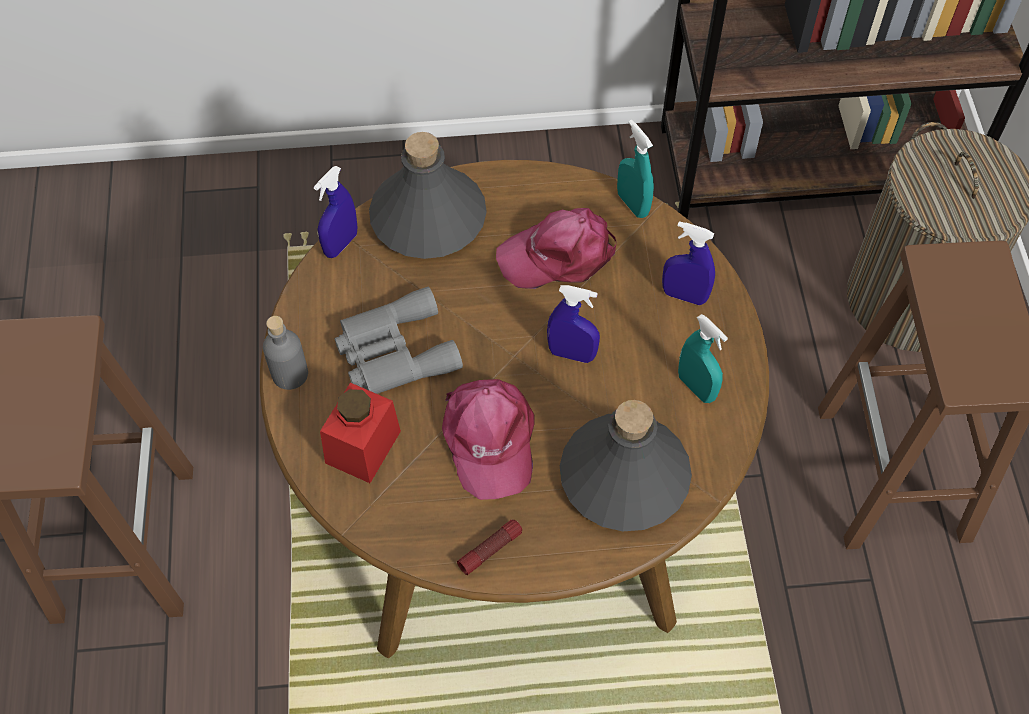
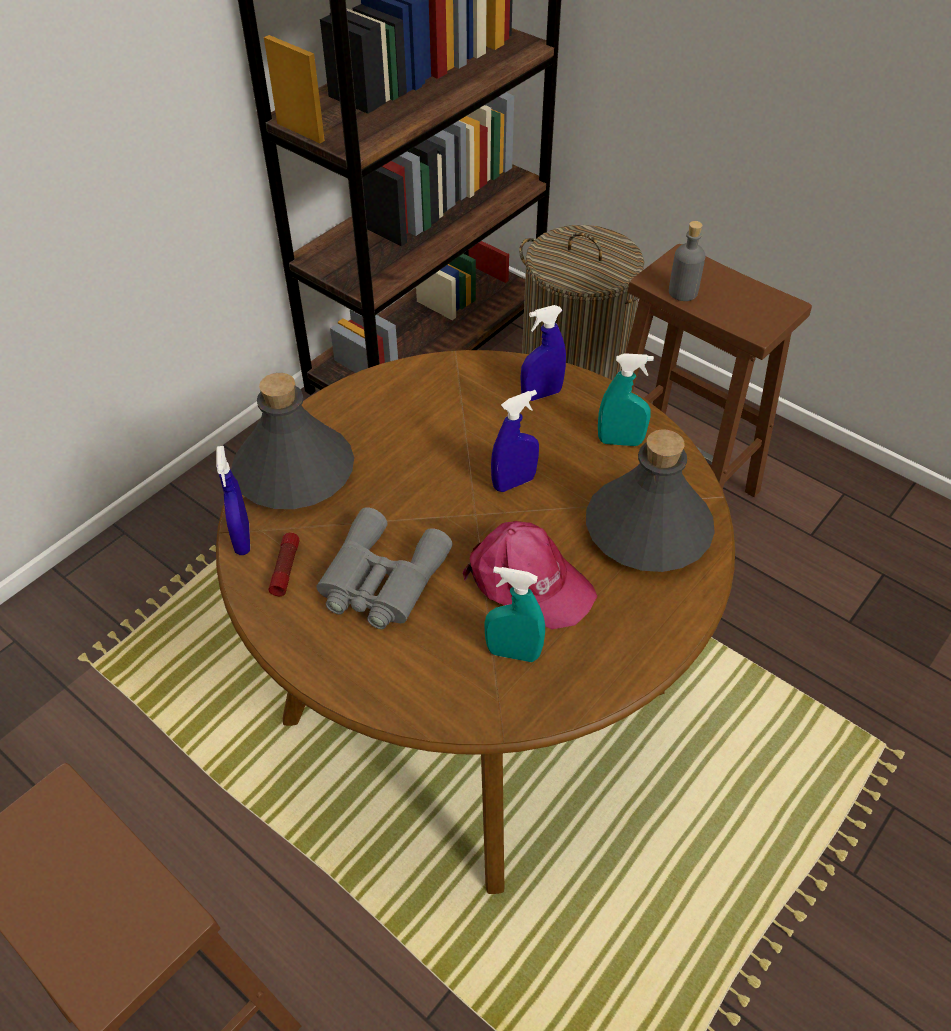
camera: 45 degrees left, 10 degrees down
(290, 374) = (313, 662): grey bottle -> grey bottle (683, 292)
(363, 447) = (440, 665): red jar -> none
(490, 550) = (624, 653): flashlight -> flashlight (285, 569)
(559, 255) = (424, 429): pink cap -> none
(632, 204) = (436, 365): turquoise spray bottle -> turquoise spray bottle (513, 653)

